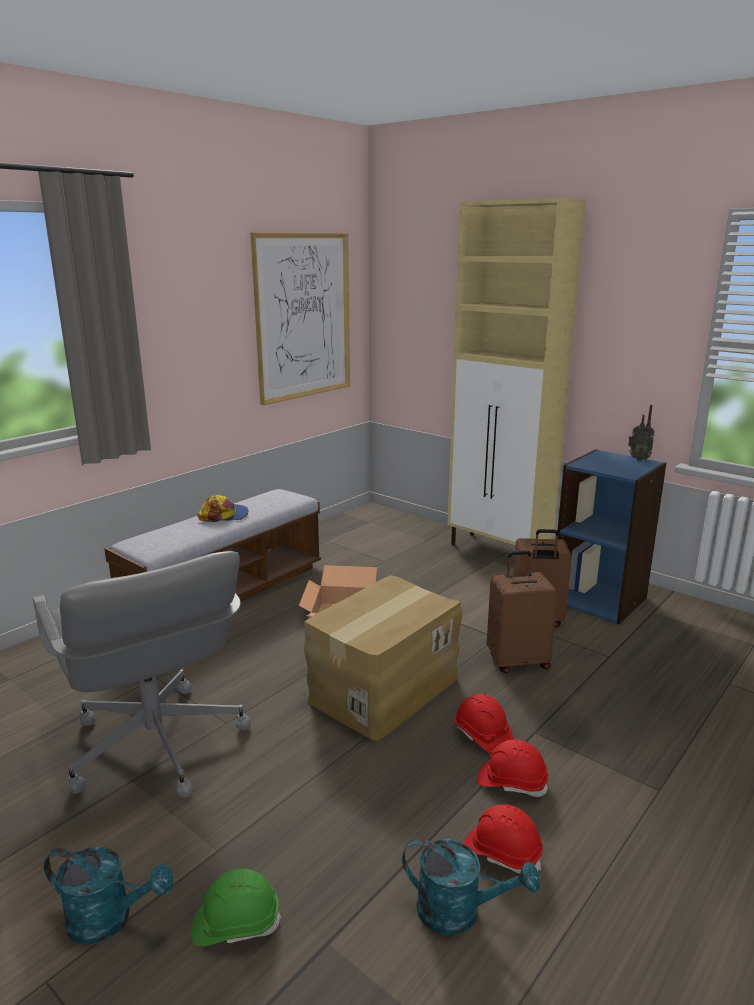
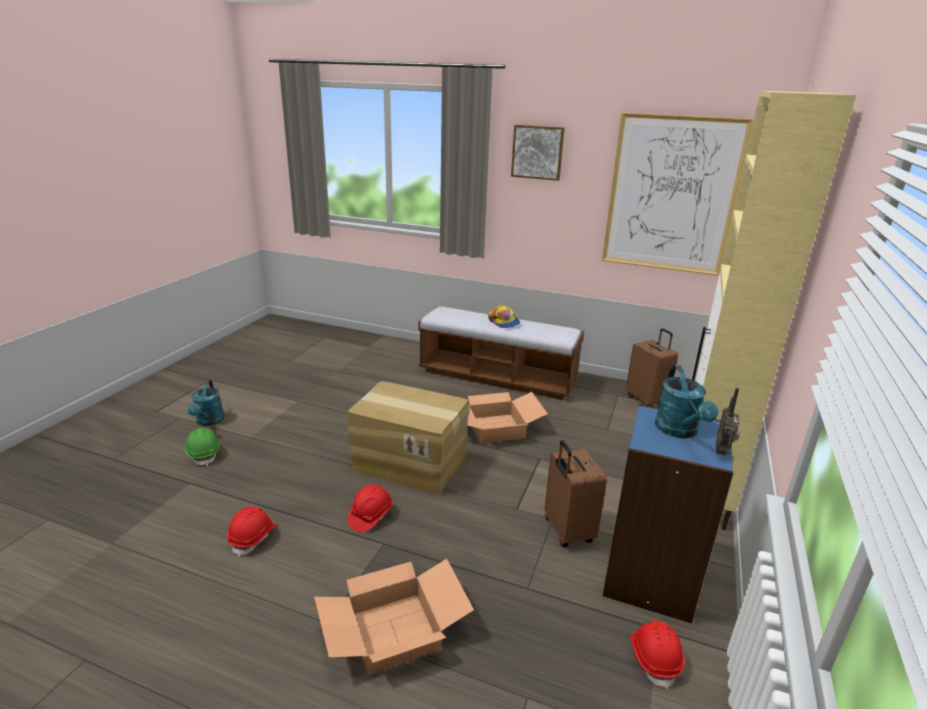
camera: 70 degrees right, 5 degrees up
(155, 746) = (326, 399): grey office chair -> none
(174, 290) = (537, 152): none -> picture
(460, 912) = (206, 525): turquoise watering can -> turquoise watering can (679, 431)
(512, 782) = (321, 536): red hard hat -> red hard hat (654, 658)
(517, 661) = (483, 525): brown suitcase -> brown suitcase (647, 400)
(670, 744) = (393, 633): none -> cardboard box

